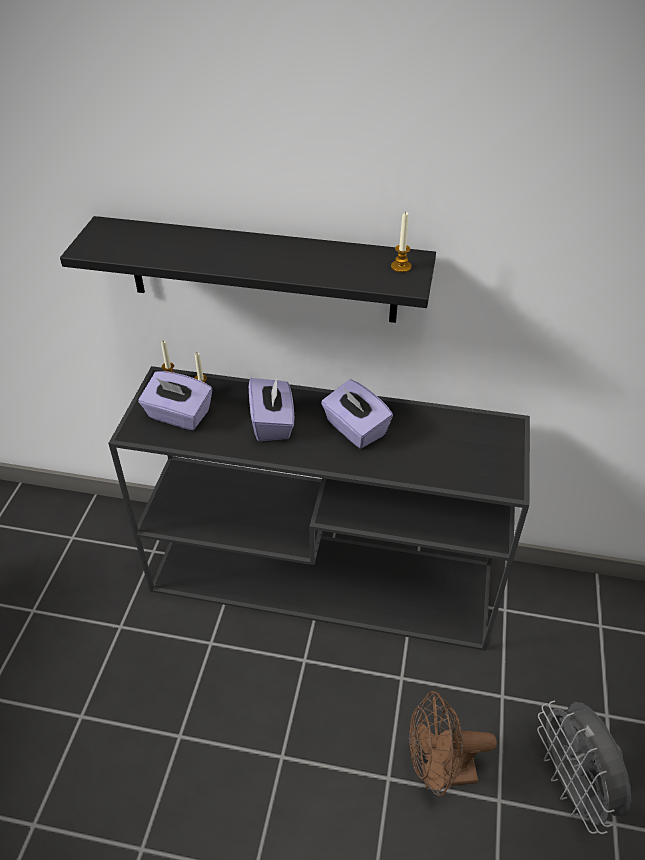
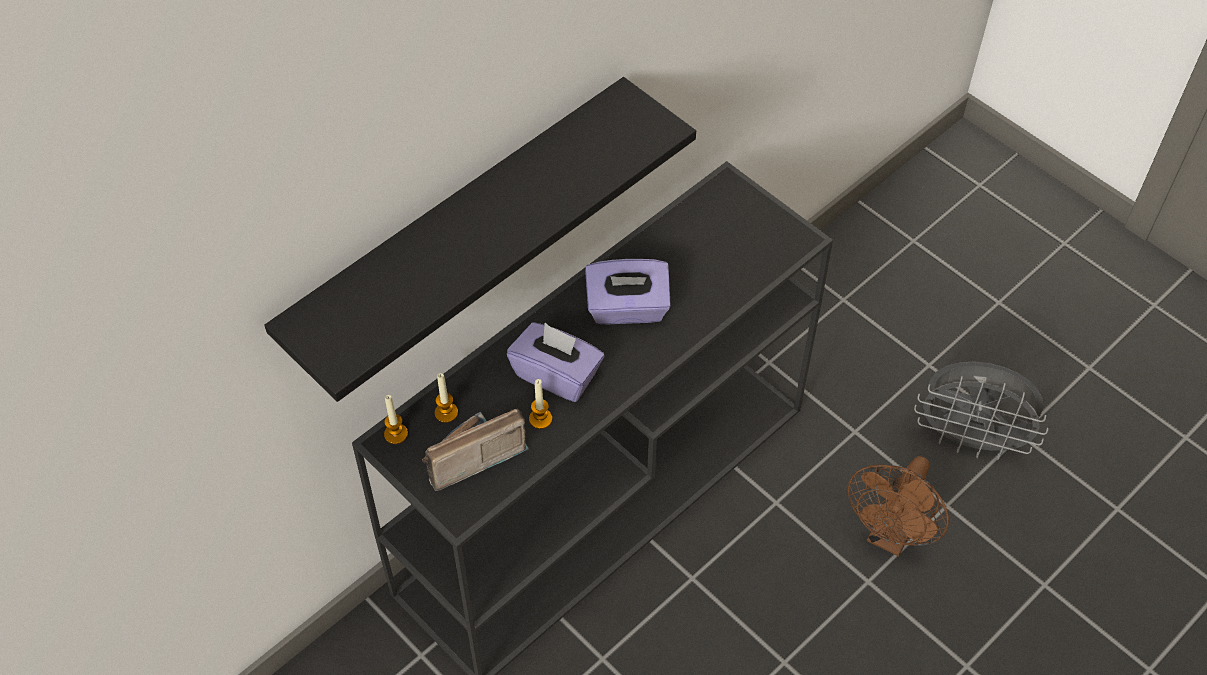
camera: 55 degrees left, 10 degrees up
(178, 415) = (469, 456): purple tissue box -> radio
(401, 267) = (628, 117): candle -> candle (540, 419)

